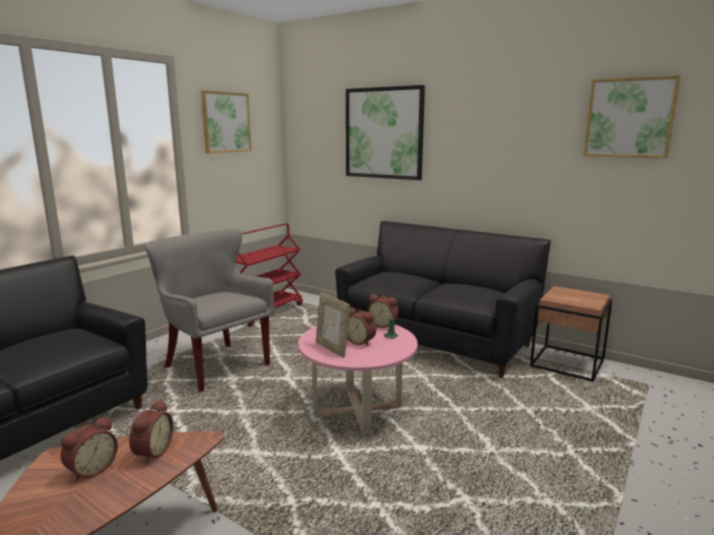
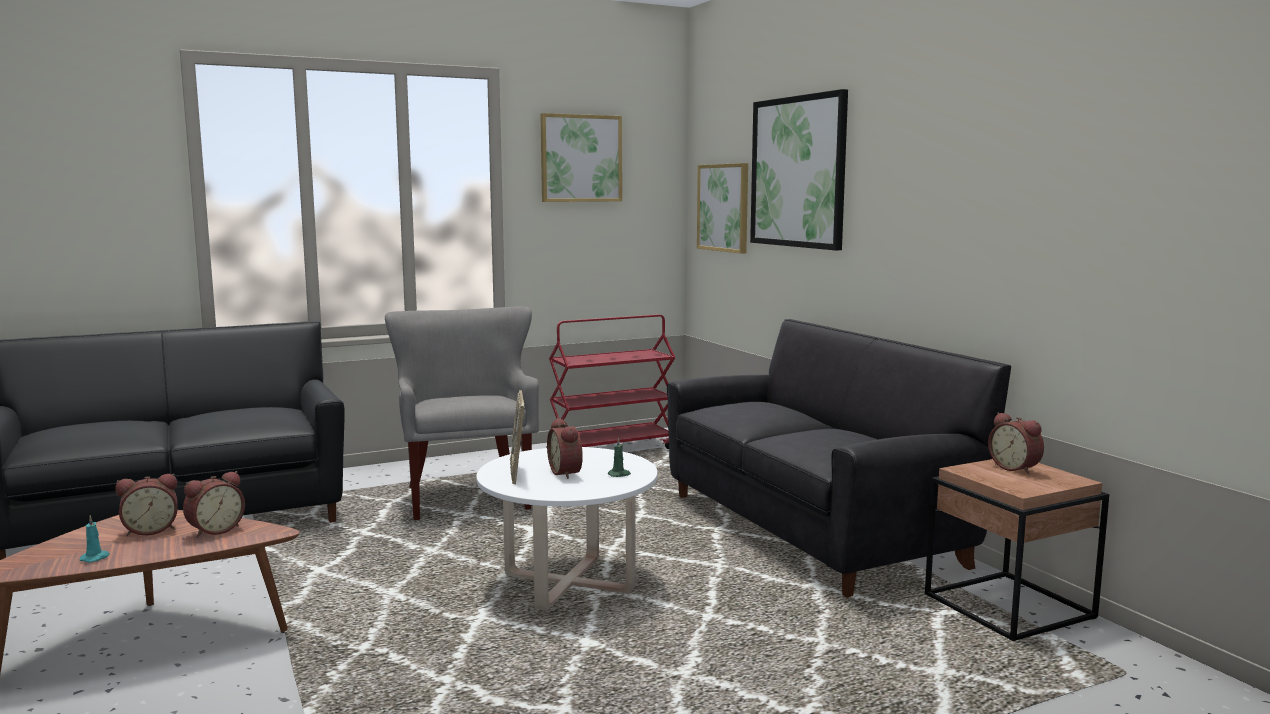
camera: 30 degrees right, 5 degrees down
(79, 514) = (95, 558): none -> turquoise candle
(357, 410) = (569, 584): pink coffee table -> white coffee table
(383, 325) = (634, 461): alarm clock -> alarm clock (1016, 468)
(629, 118) = (1134, 131): picture -> picture (724, 207)

